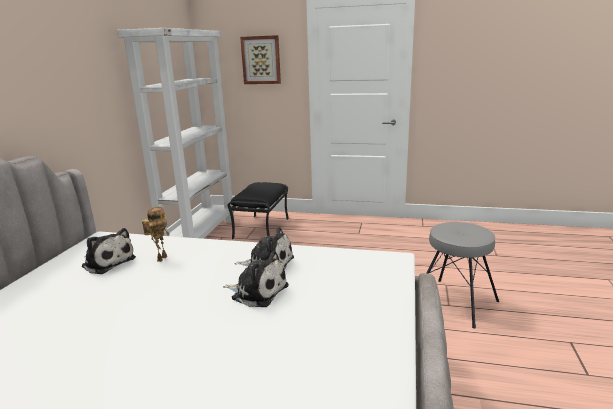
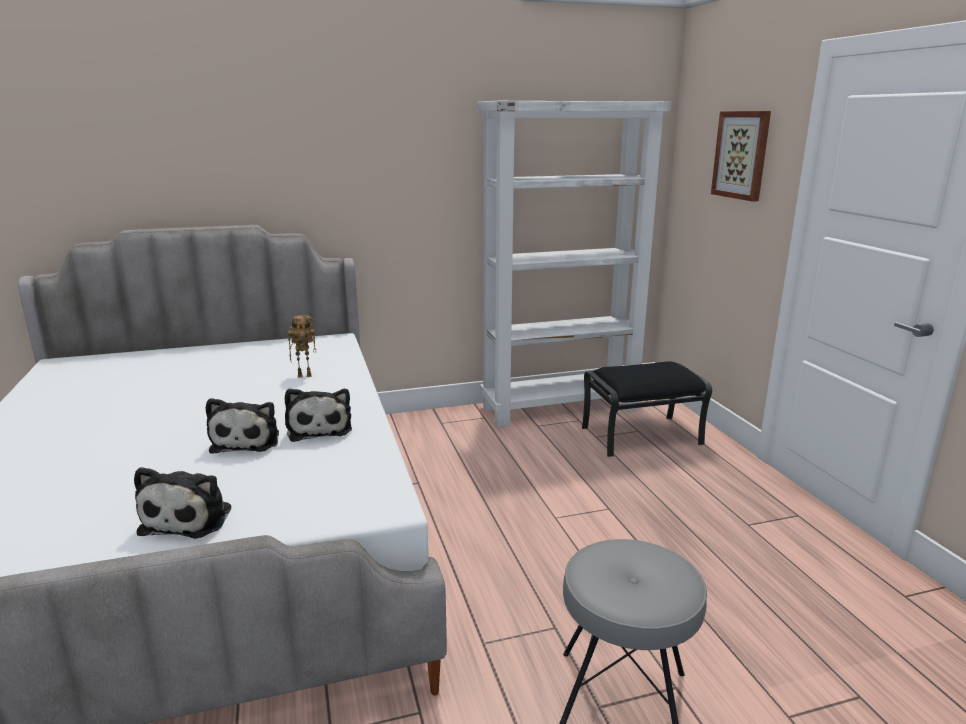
camera: 60 degrees right, 0 degrees up
(107, 262) = (284, 358): plush toy -> plush toy (190, 518)

